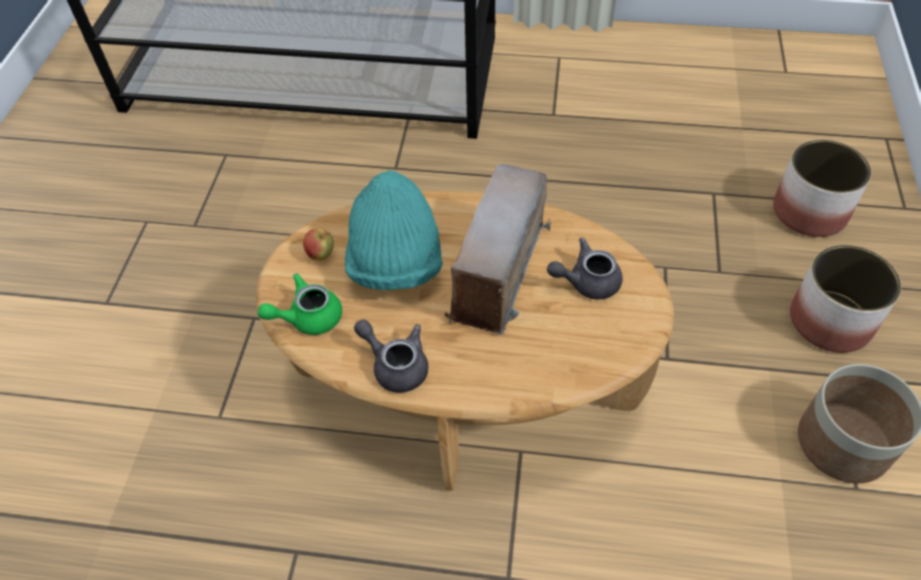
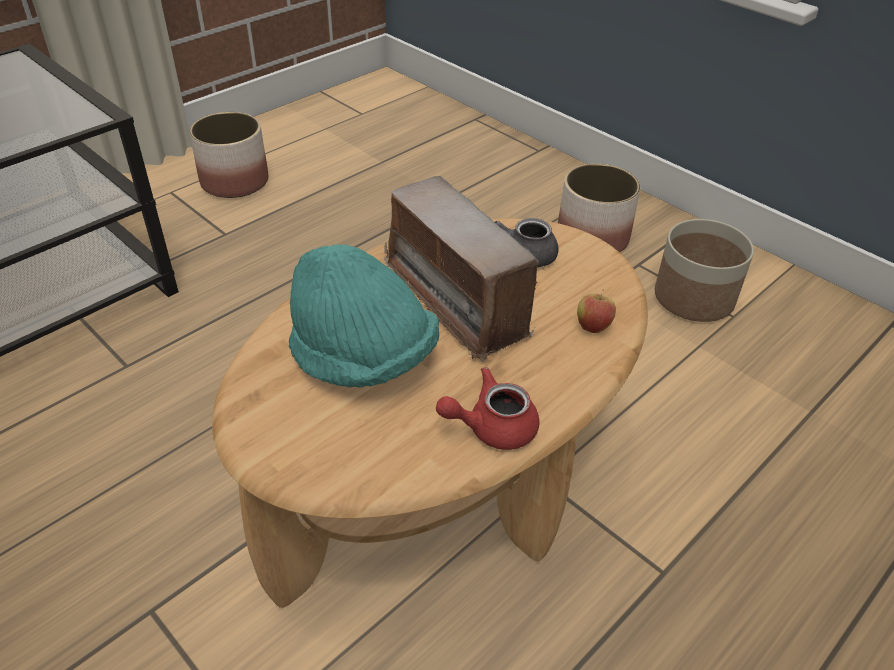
camera: 55 degrees left, 10 degrees down
(308, 318) = (354, 464): green teapot -> none
(321, 255) = (280, 407): apple -> apple (593, 327)
(395, 365) = (491, 427): grey teapot -> red teapot
(810, 212) = (494, 185): planter -> planter (235, 182)

